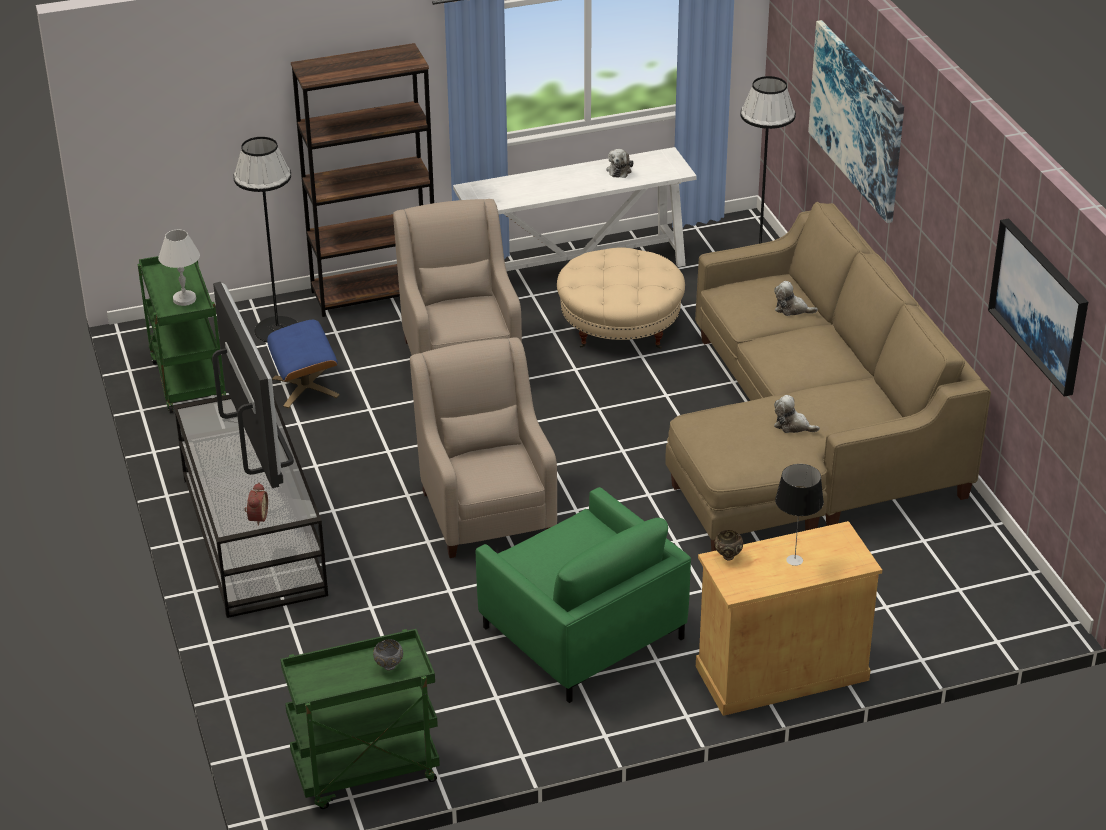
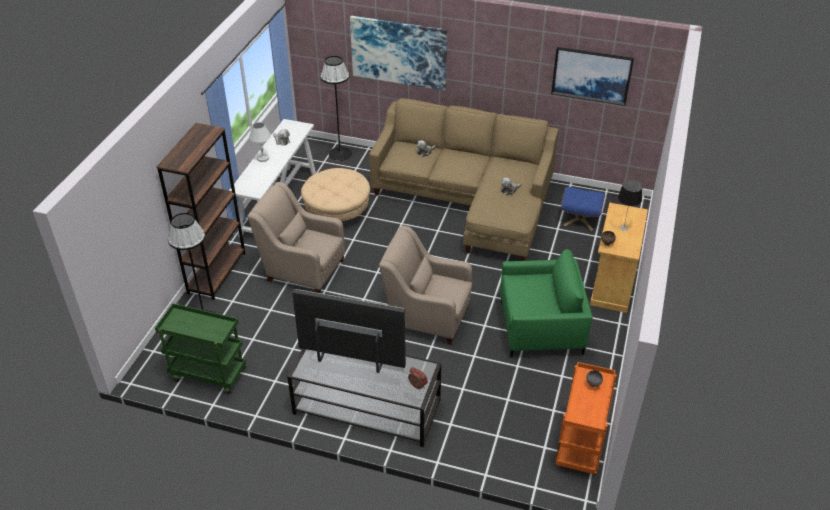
camera: 55 degrees left, 5 degrees up
(185, 299) = (210, 327): white table lamp -> white table lamp (263, 158)
(306, 387) = (266, 332): blue ottoman -> blue ottoman (580, 219)
(365, 773) = (581, 446): green cart -> orange cart

